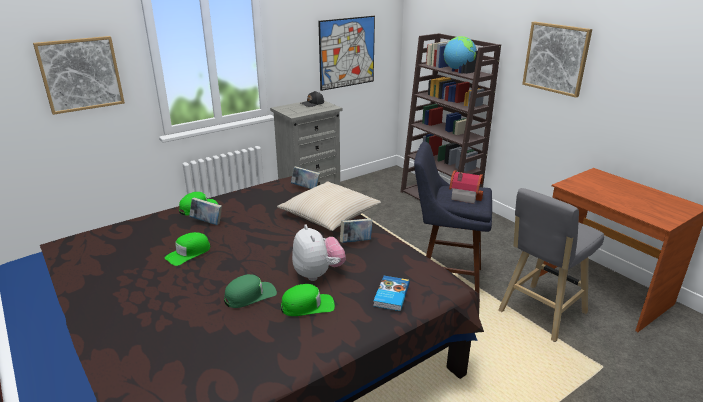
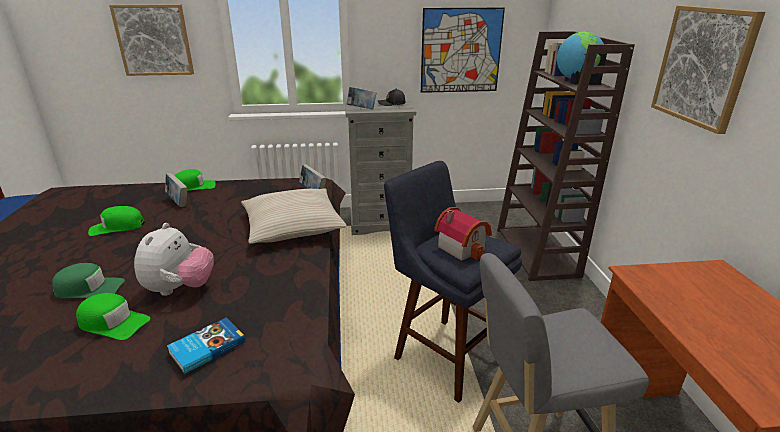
camera: 30 degrees right, 0 degrees up
(356, 242) = (271, 265): book -> book (361, 109)

